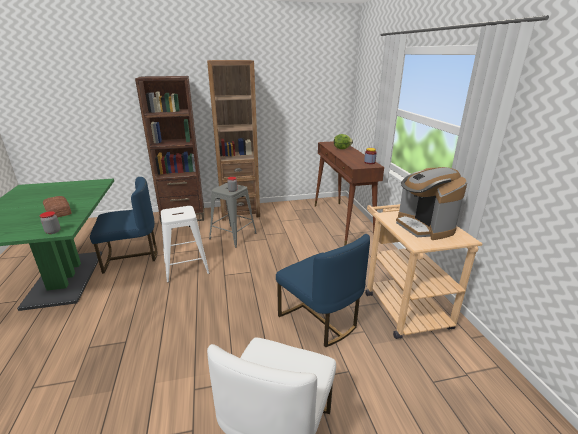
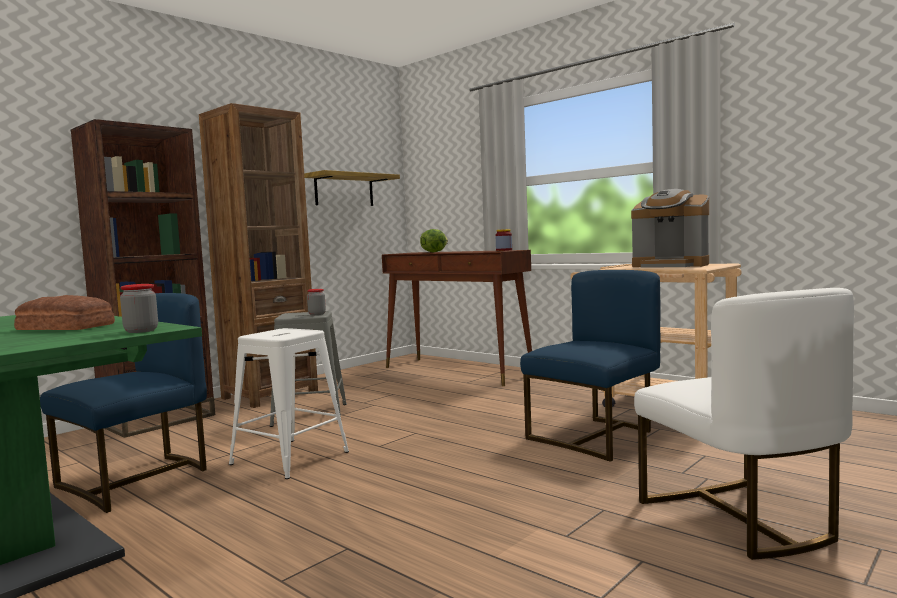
camera: 35 degrees left, 20 degrees down
(304, 98) = (344, 190): none -> shelf
(320, 320) = (596, 437): blue chair -> blue chair turned 60 degrees counterclockwise

